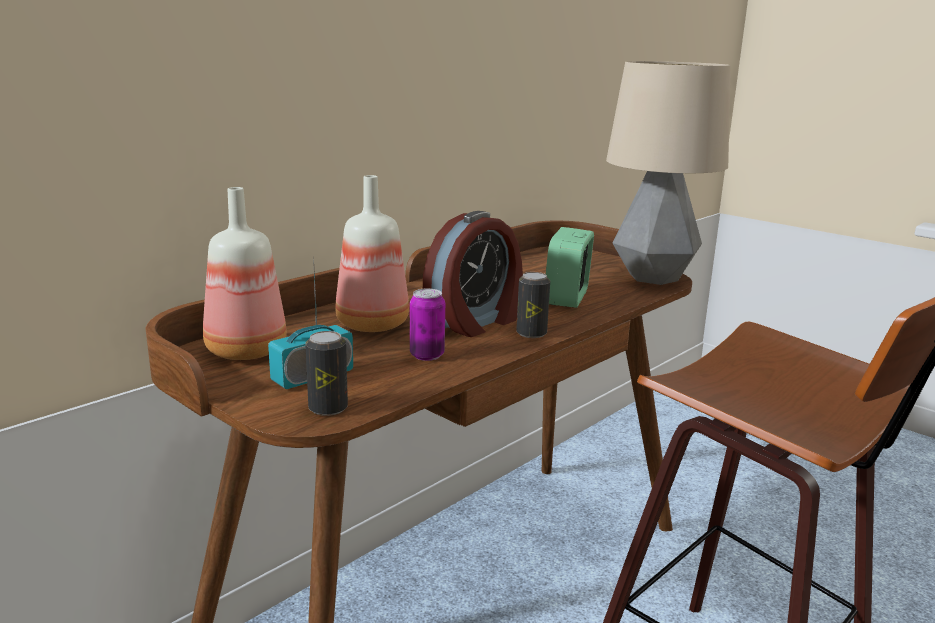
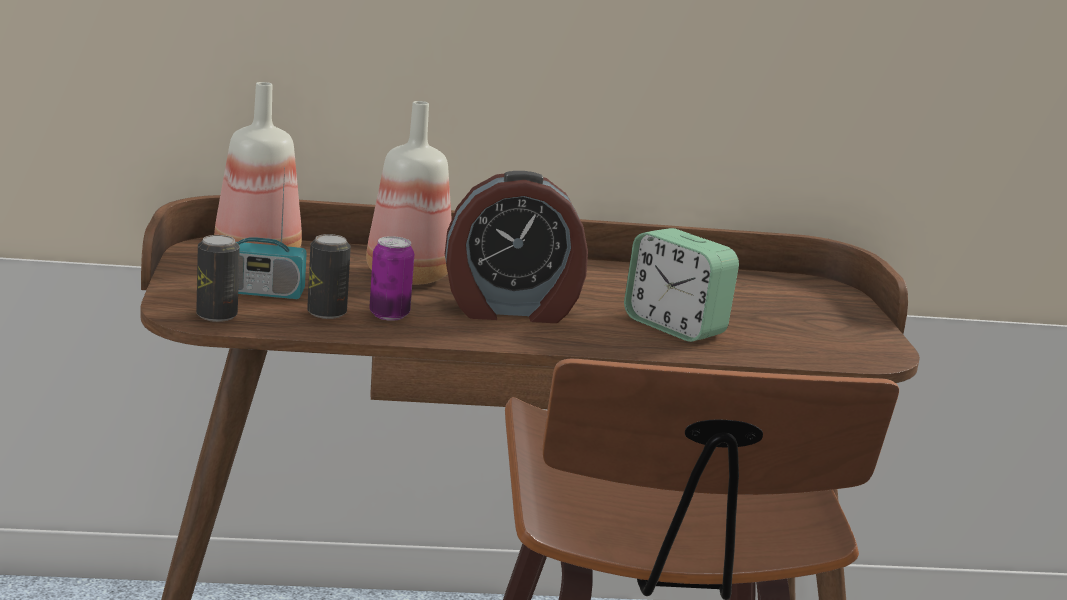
camera: 40 degrees right, 0 degrees up
(531, 333) = (537, 338): can -> can (326, 313)
(567, 298) = (674, 327): alarm clock -> alarm clock turned 105 degrees counterclockwise
(652, 277) = (856, 348): table lamp -> none

